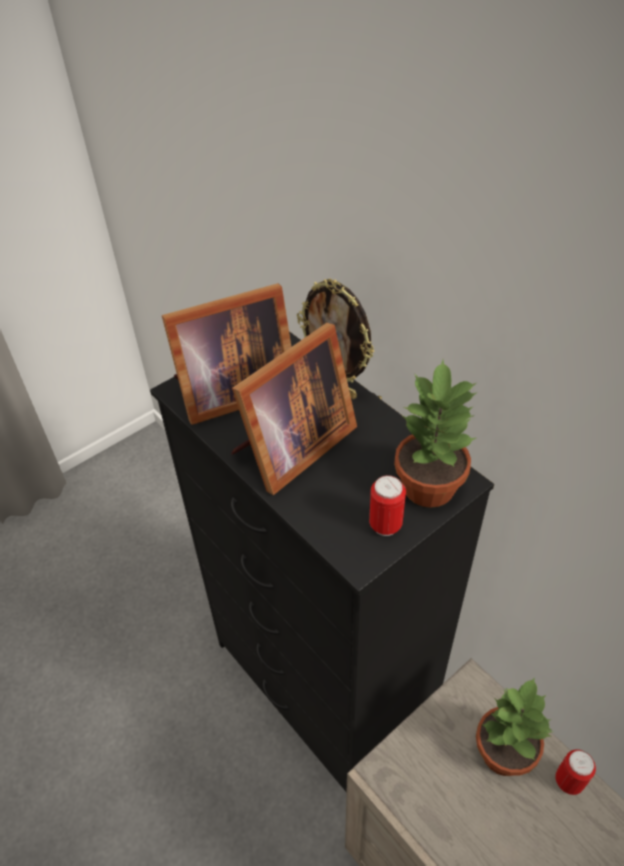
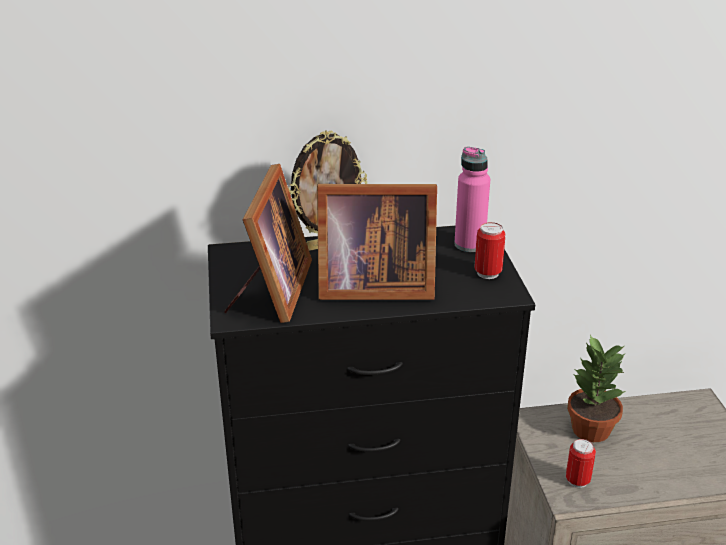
camera: 60 degrees left, 15 degrees down
(291, 449) = (371, 285): picture frame -> picture frame turned 105 degrees clockwise
(430, 486) = (469, 244): potted plant -> pink bottle
(568, 781) = (629, 410): can -> can (577, 481)

